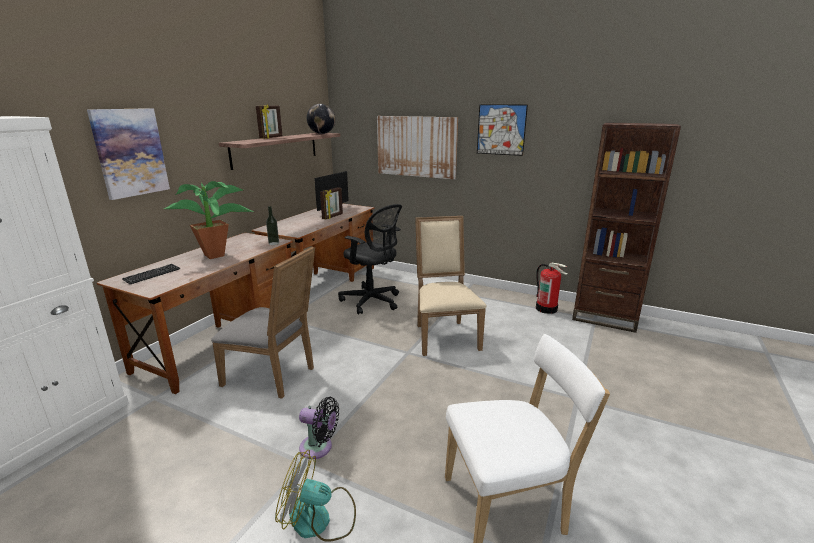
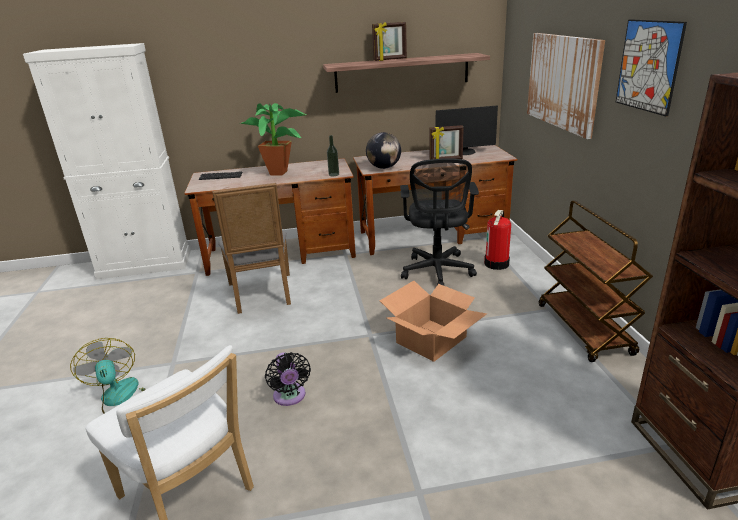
camera: 55 degrees right, 5 degrees up
(130, 152) = (231, 71): picture -> none
(319, 448) = (194, 360): black fan -> black fan (290, 397)
(322, 133) = (466, 55): globe -> globe (384, 167)
(444, 335) = (432, 340): beige chair -> cardboard box
(492, 295) = (584, 329): none -> brown cart
(546, 309) = (624, 387): fire extinguisher -> fire extinguisher (497, 264)

